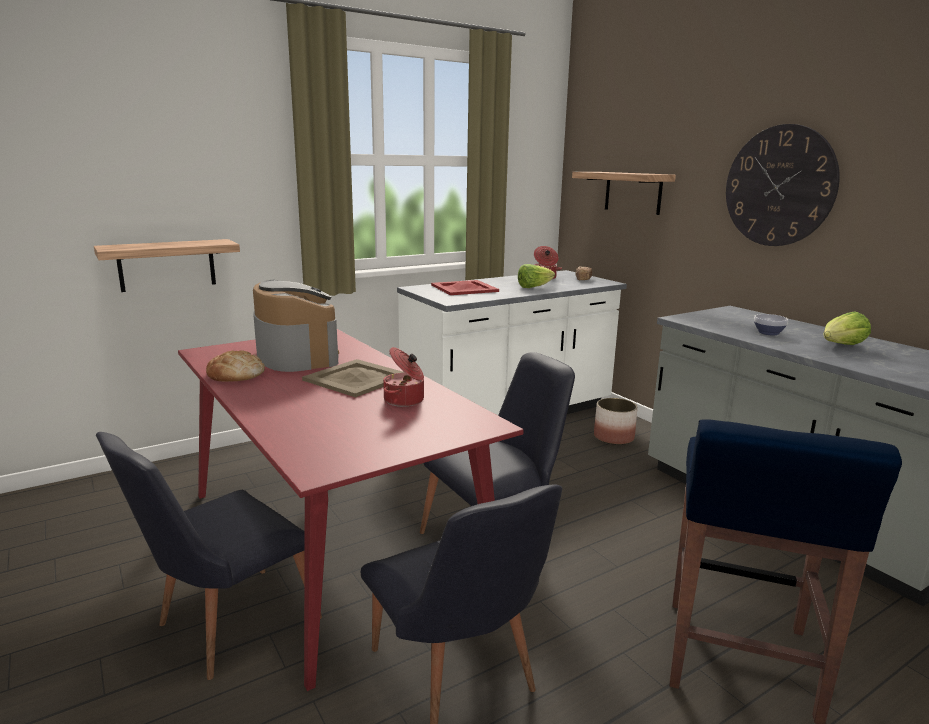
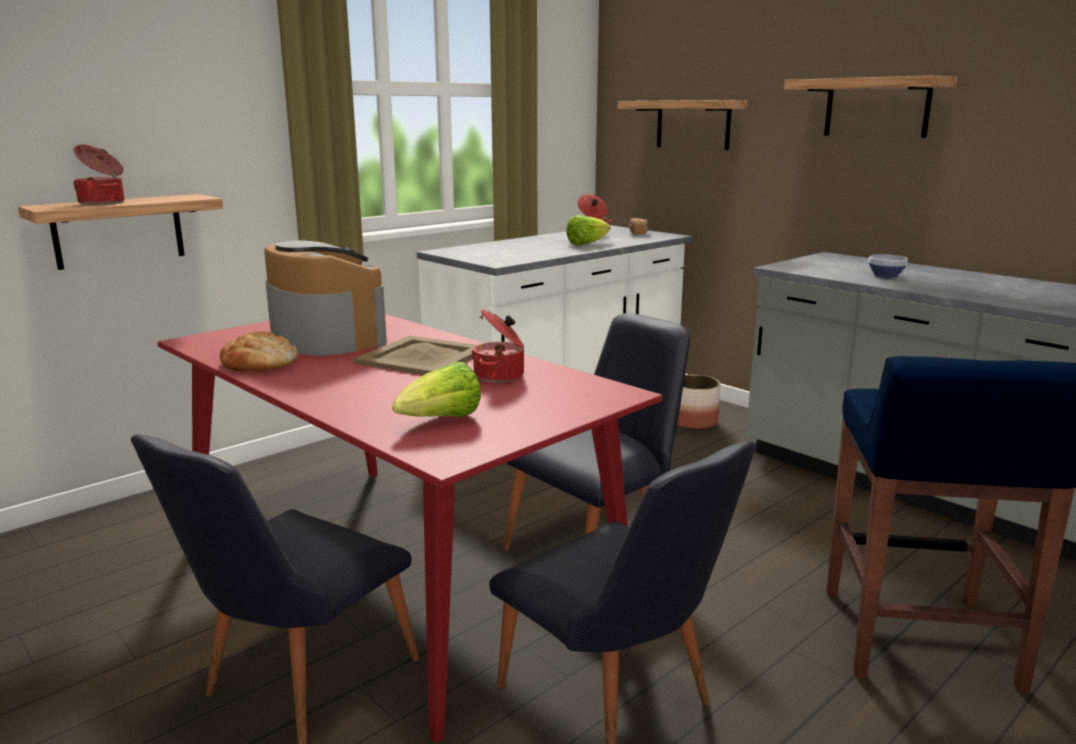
camera: 10 degrees left, 0 degrees up
(152, 245) = (103, 202): none -> cooking pot
(464, 288) = (503, 249): red tray -> none
(779, 186) = (876, 108): wall clock -> shelf
(841, 346) = (970, 284): lettuce -> lettuce (441, 420)

